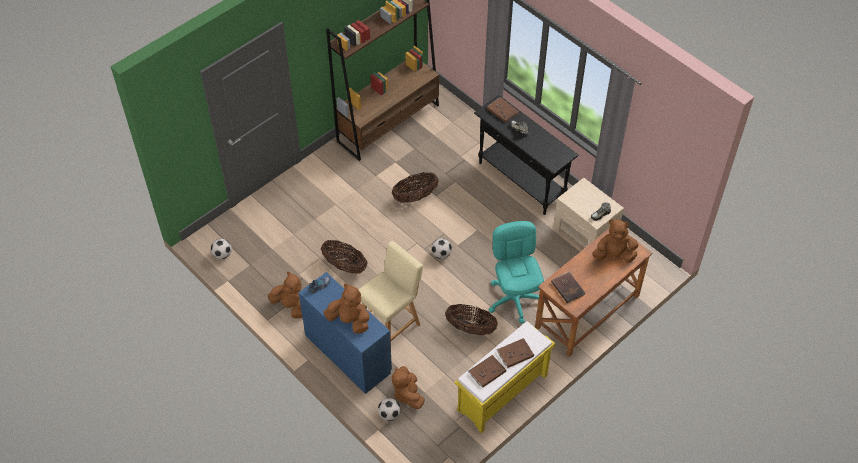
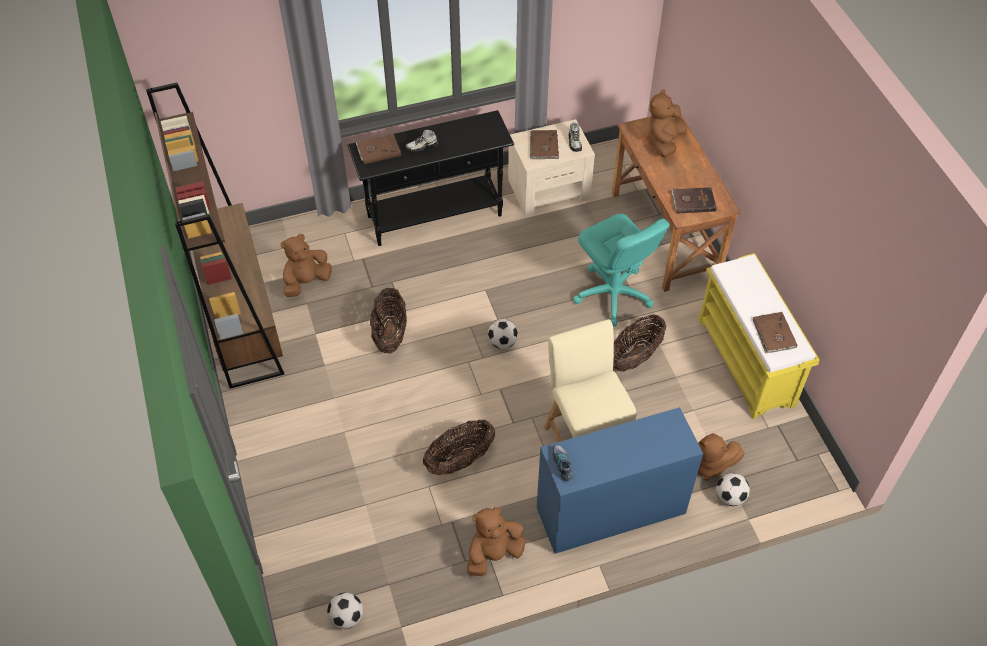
camera: 65 degrees left, 0 degrees up
(349, 321) = (642, 448): brown plush toy -> brown plush toy (306, 282)
(514, 299) = (612, 294): turquoise office chair -> turquoise office chair turned 135 degrees counterclockwise
(515, 353) = (757, 295): brown book -> brown book (543, 146)

